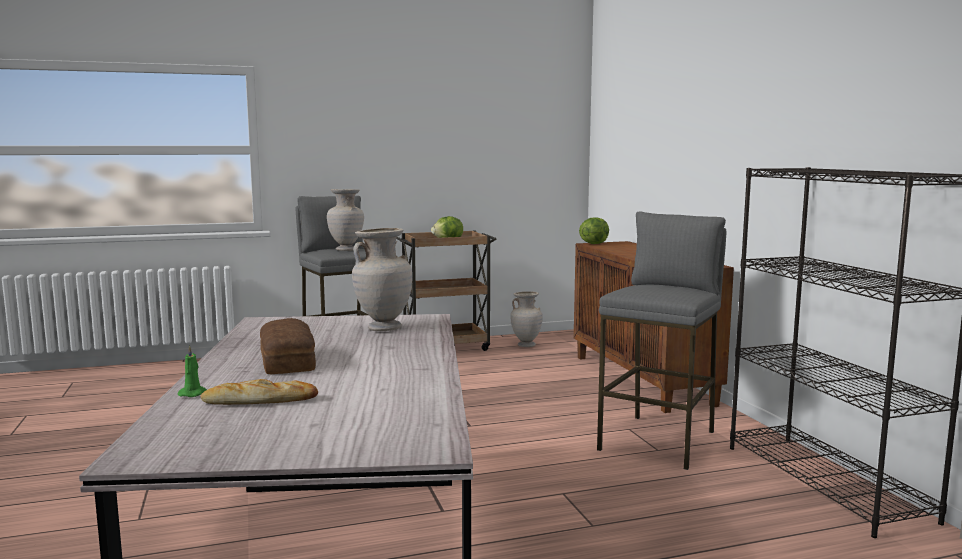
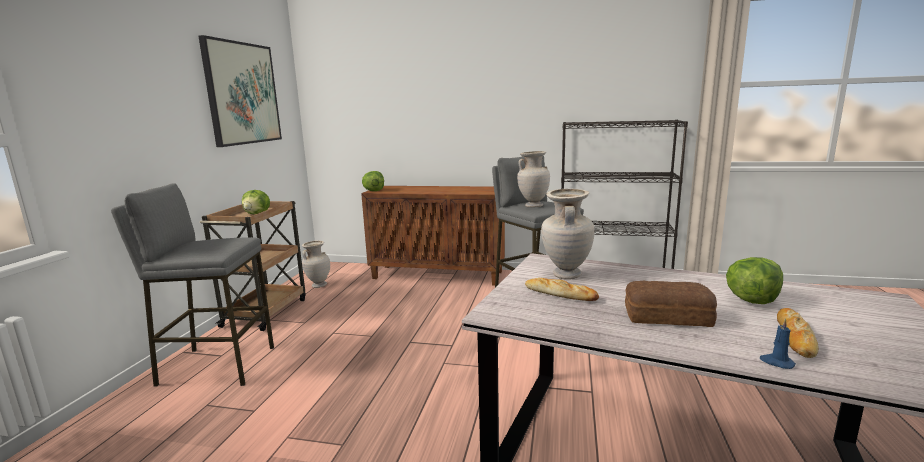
camera: 60 degrees left, 5 degrees up
(193, 393) = (776, 362): green candle -> blue candle
(324, 331) = (560, 294): none -> bread
(346, 250) = (213, 244): beige vase -> beige vase (533, 206)
(364, 387) = (751, 300): none -> lettuce
(489, 118) = (242, 93): none -> picture

